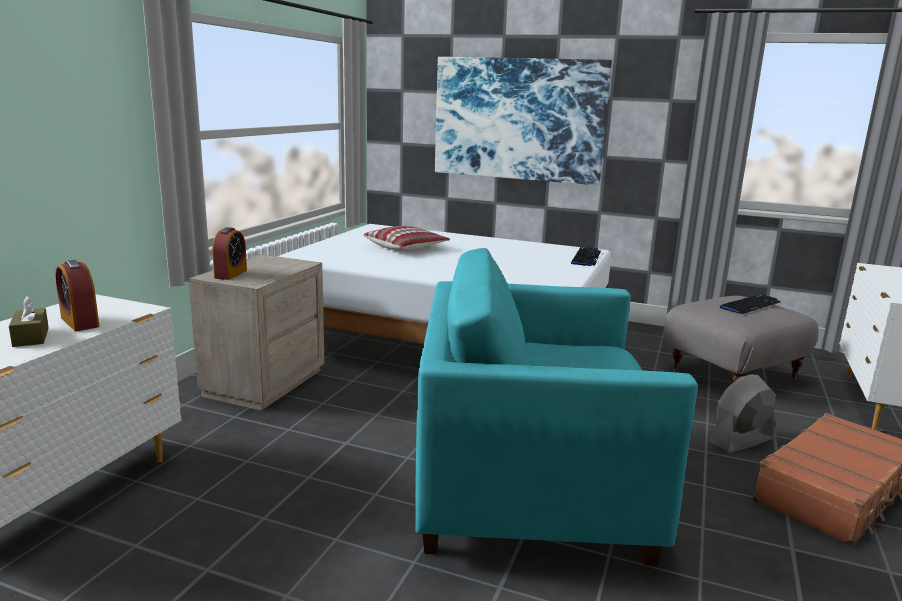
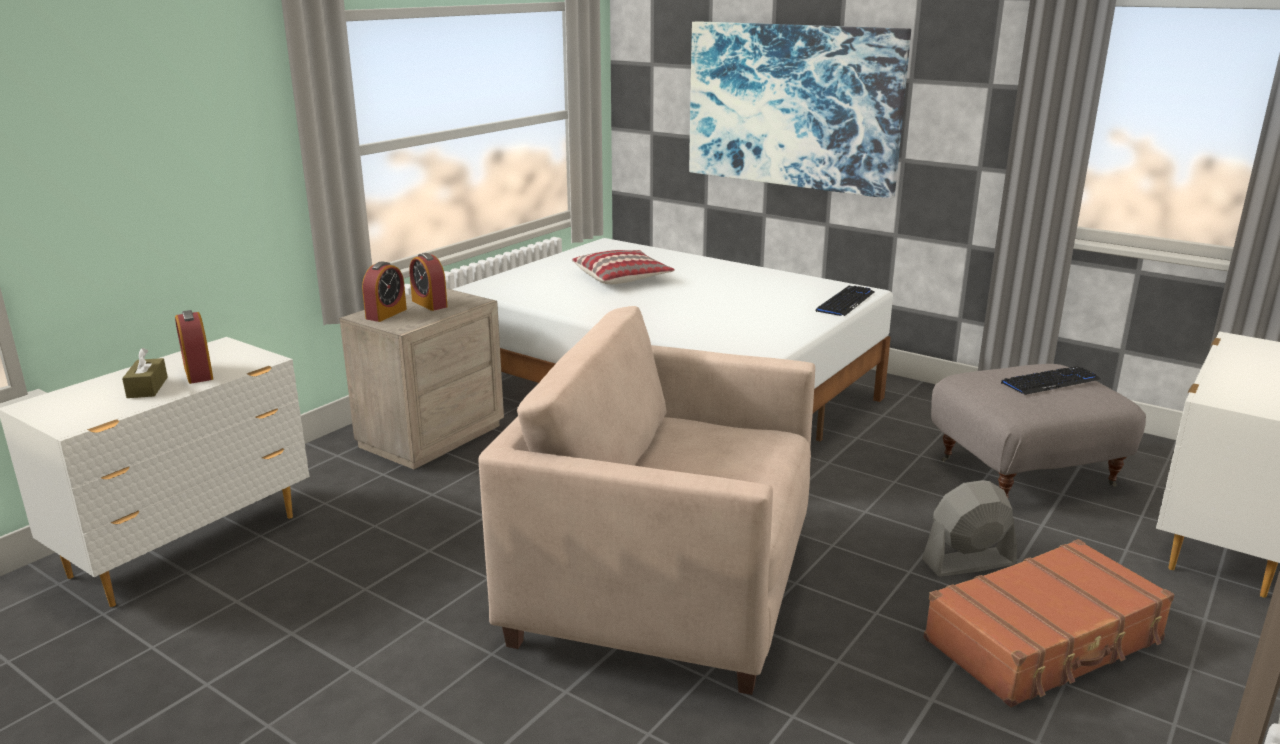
camera: 15 degrees right, 5 degrees up
(264, 266) = (429, 304): none -> alarm clock
(531, 486) = (664, 589): turquoise armchair -> beige armchair

